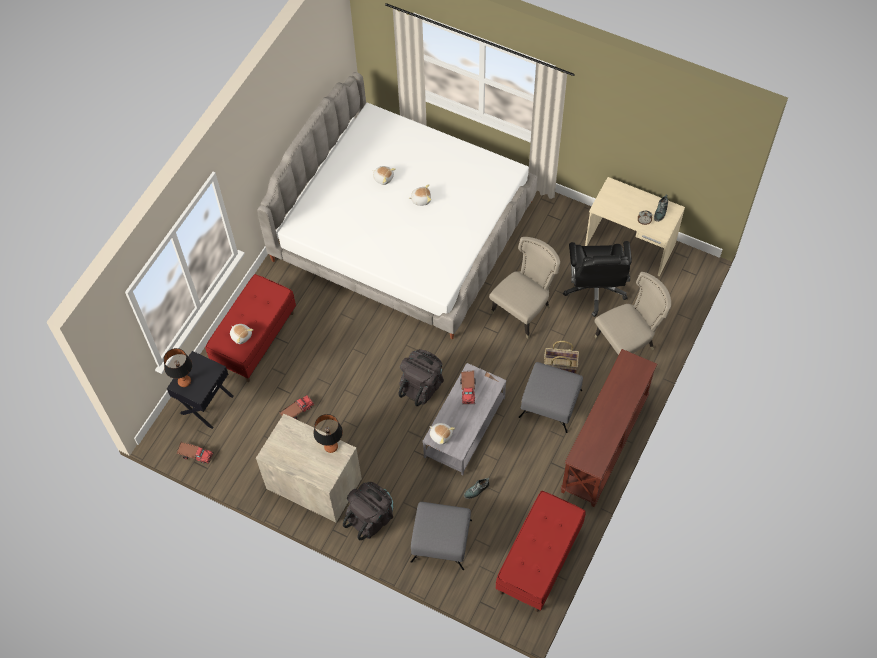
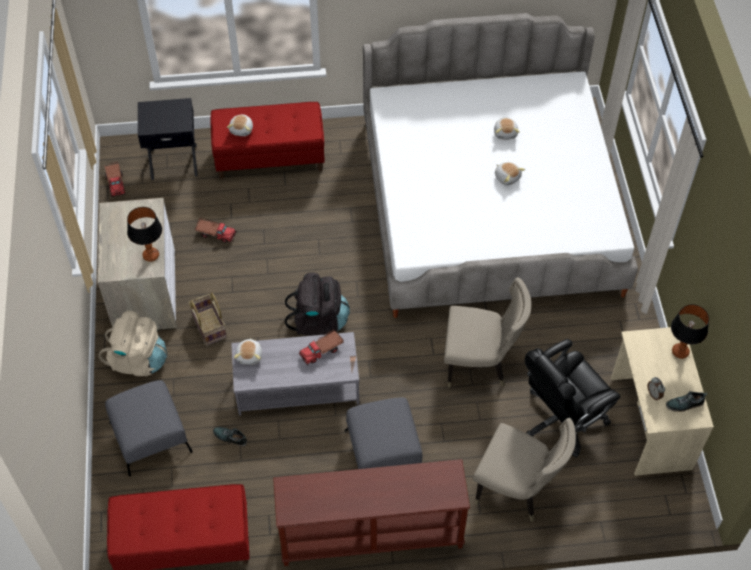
camera: 55 degrees right, 5 degrees down
(184, 381) = (153, 110): table lamp -> table lamp (680, 352)
(371, 517) = (138, 360): black backpack -> beige backpack
(560, 367) = (436, 436): basket -> basket (208, 326)

